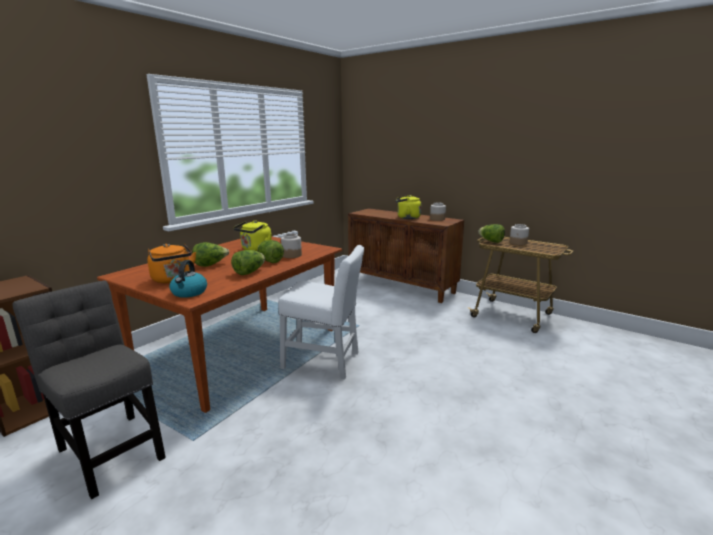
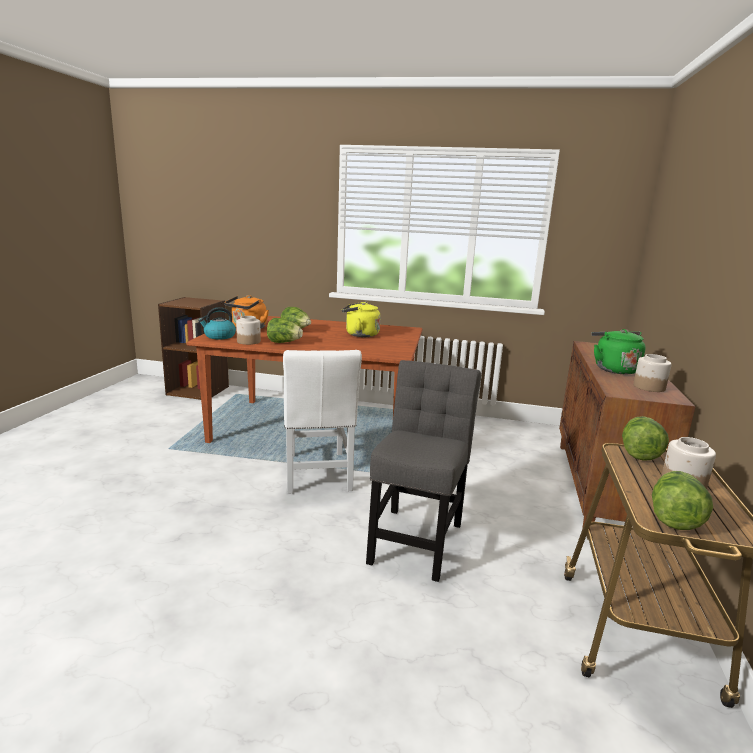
camera: 65 degrees right, 0 degrees up
(110, 449) = (155, 426): grey chair -> grey chair (416, 538)
(270, 261) = (326, 343): lettuce -> lettuce (673, 517)
(292, 255) = (354, 347): jar -> jar (249, 341)
(407, 218) = (613, 369): yellow kettle -> green kettle

